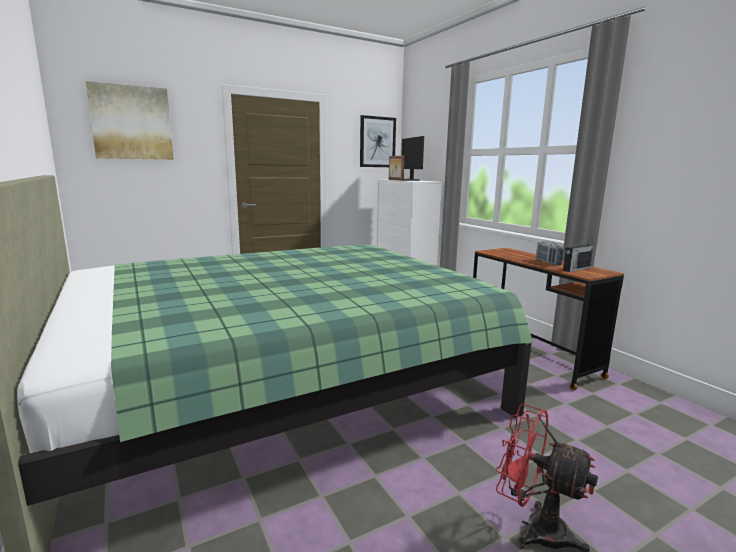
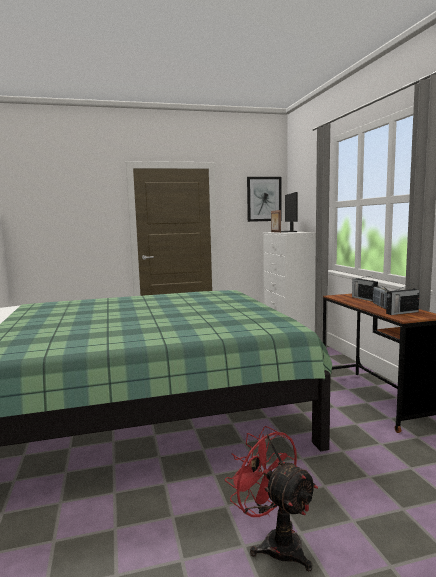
camera: 15 degrees right, 5 degrees down
(132, 123) = (57, 196): picture -> none
(519, 254) = (363, 298): none -> radio

